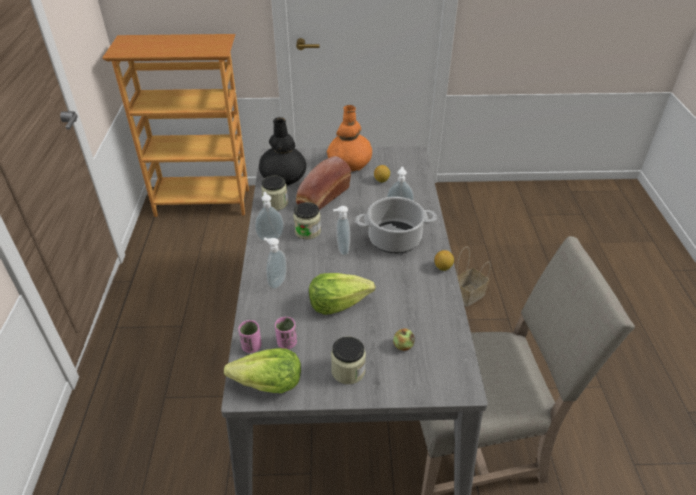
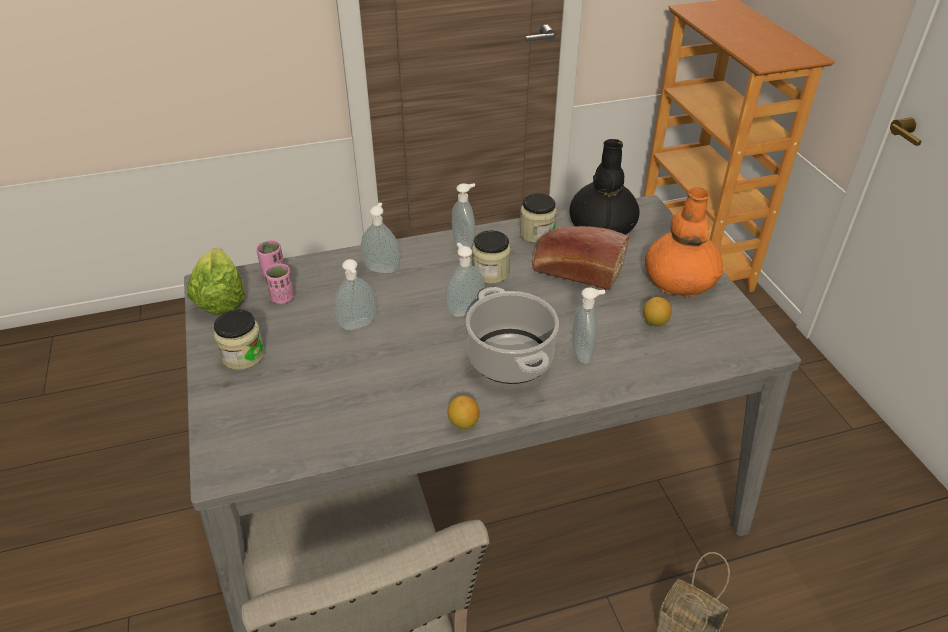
camera: 75 degrees right, 0 degrees up
(338, 303) = (358, 326): lettuce -> soap dispenser
(403, 346) = (290, 399): apple -> none

